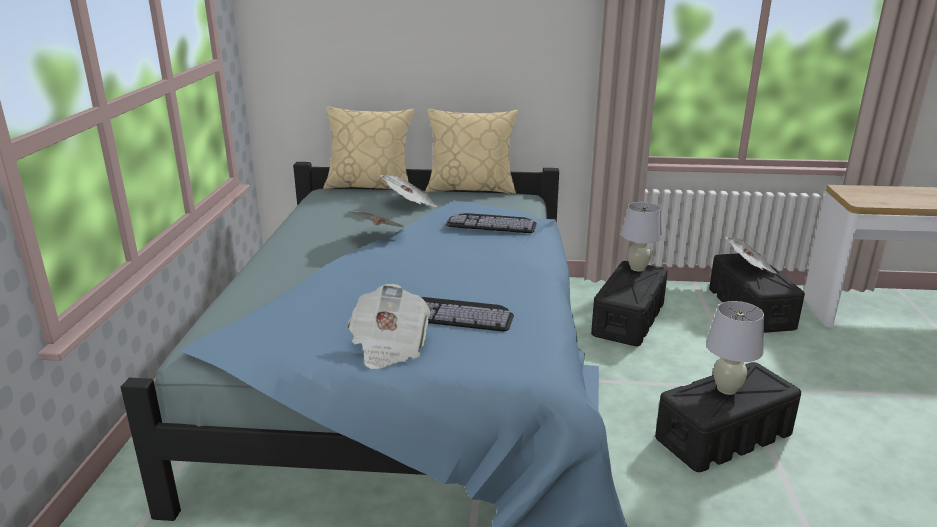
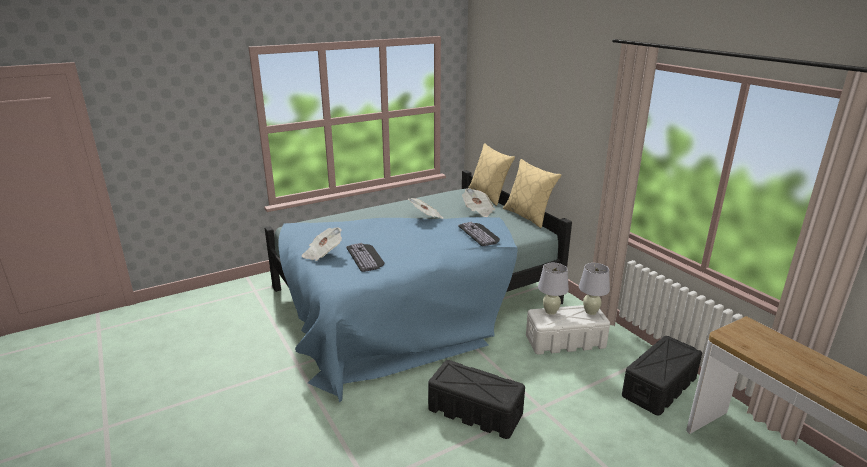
camera: 55 degrees right, 0 degrees up
(628, 319) = (565, 341): black storage box -> white storage box
(726, 389) = (476, 380): white table lamp -> white table lamp (550, 311)
(749, 267) = (666, 353): newspaper -> none

